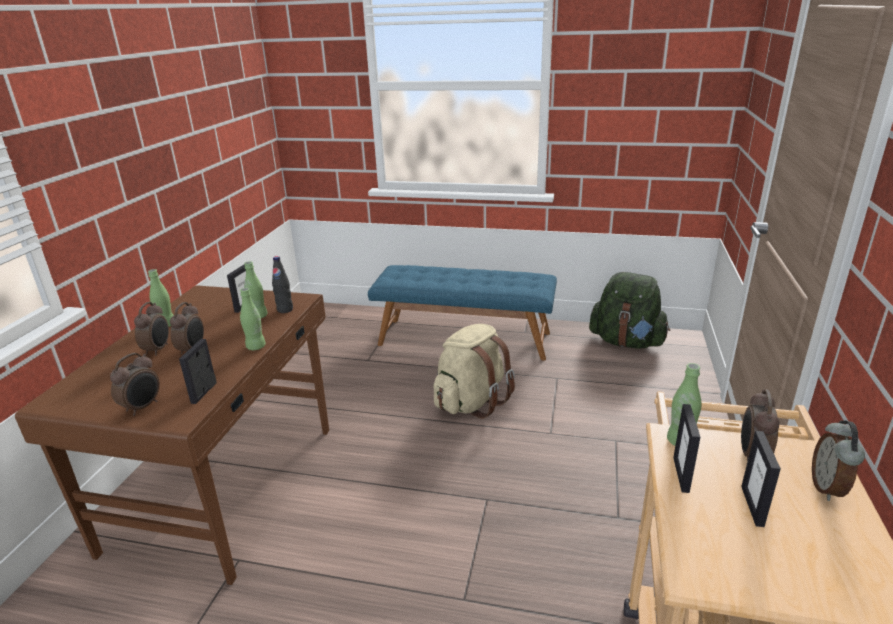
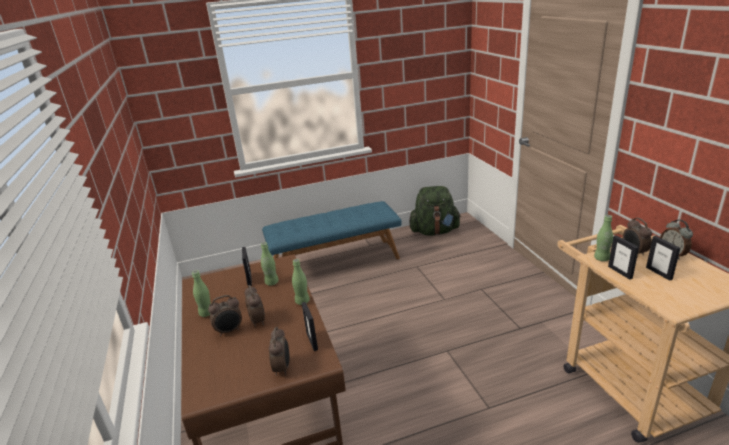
camera: 30 degrees left, 0 degrees up
(158, 349) = (229, 331): alarm clock -> alarm clock turned 90 degrees clockwise
(285, 310) = (284, 272): black bottle -> none
(471, 402) = (381, 300): beige backpack -> none

